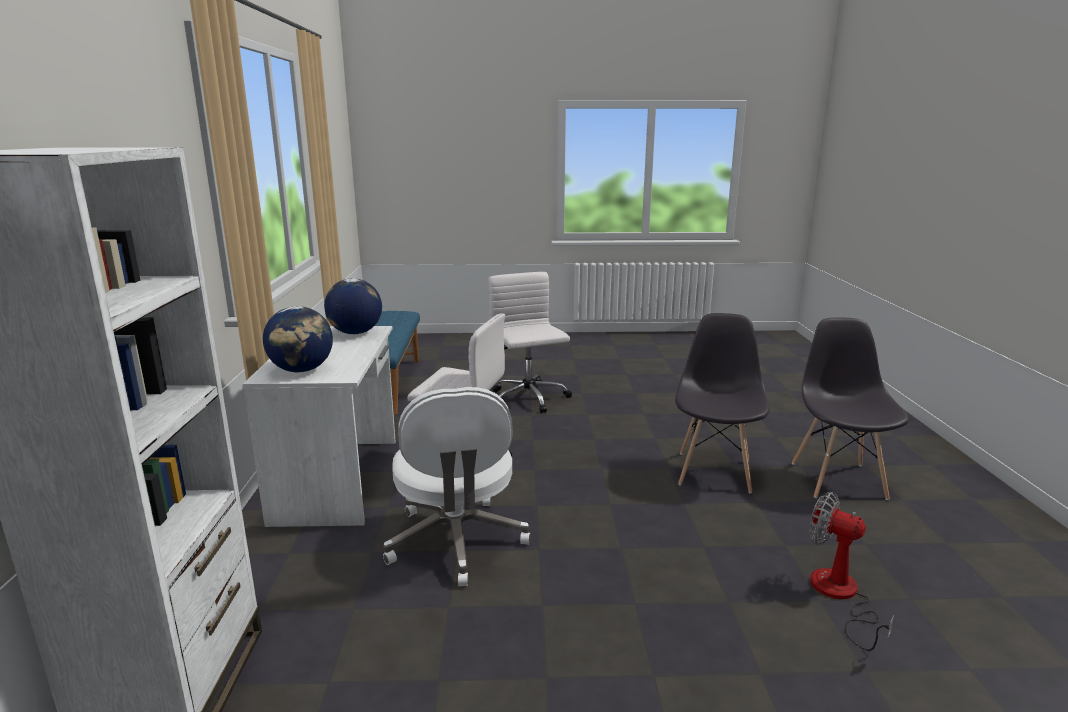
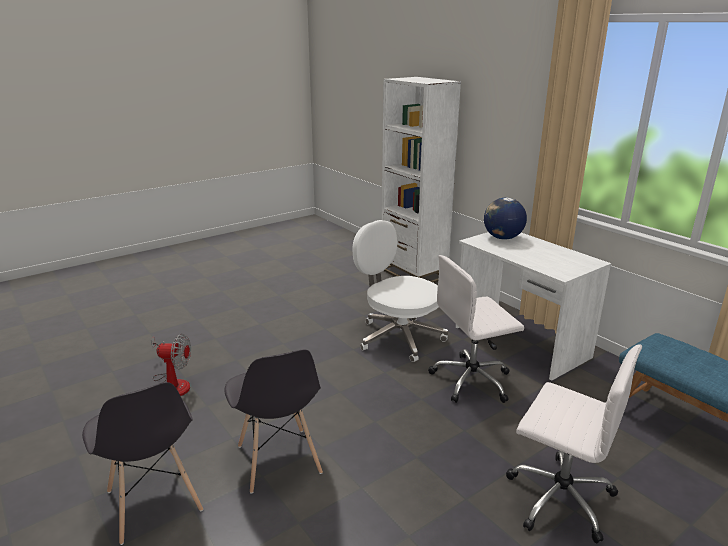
camera: 145 degrees right, 5 degrees up
(355, 333) = (562, 267): globe -> none

